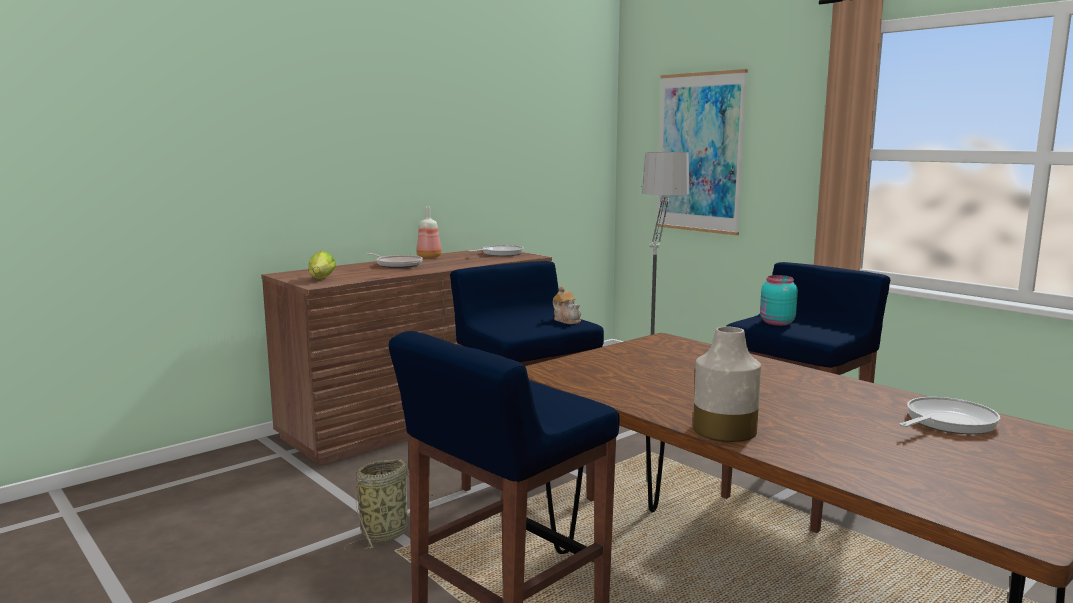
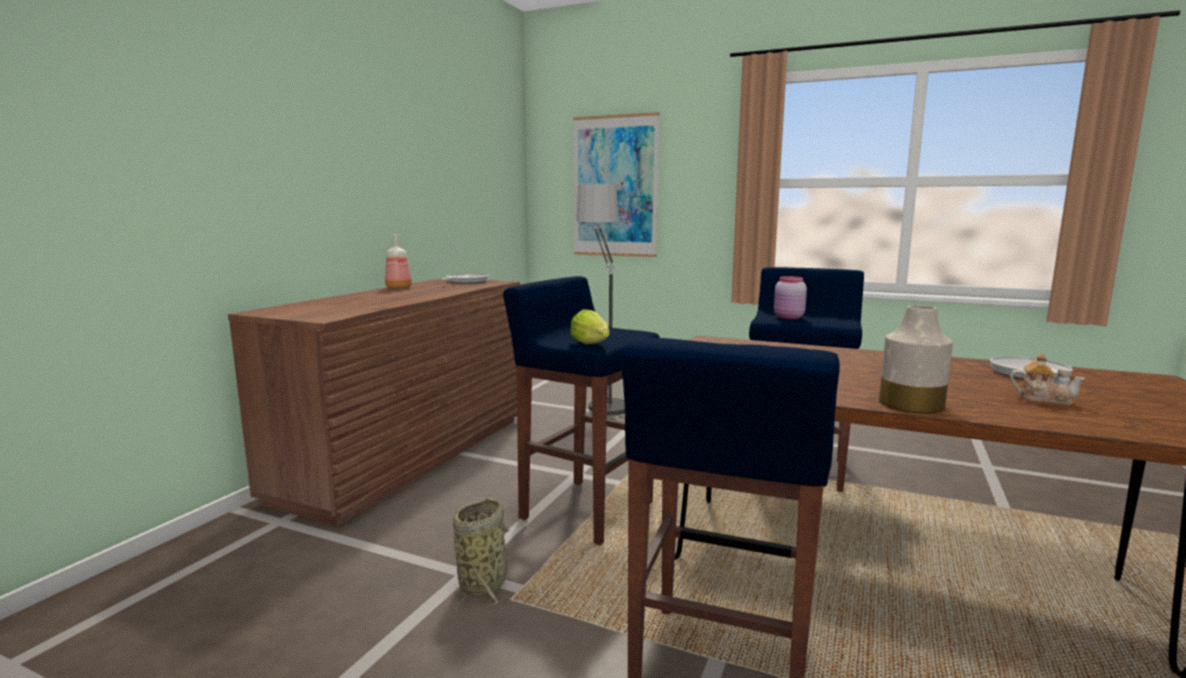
camera: 25 degrees left, 0 degrees up
(321, 279) = (318, 313): lettuce -> lettuce (592, 345)
(397, 265) = (379, 296): frying pan -> none
(567, 320) = (622, 331): teapot -> teapot (1043, 399)
(776, 323) = (788, 317): turquoise jar -> pink jar

